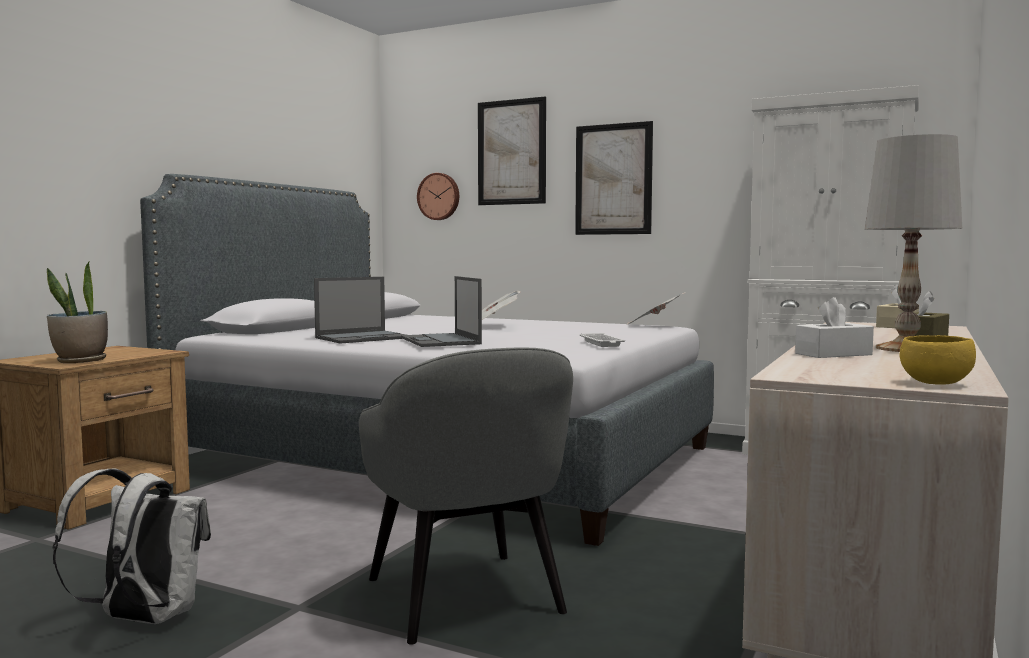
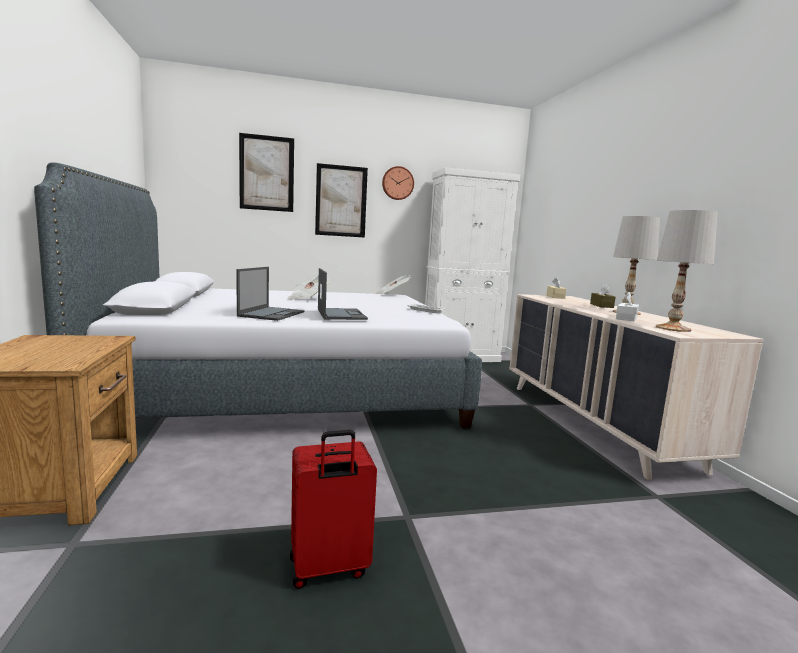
camera: 40 degrees left, 5 degrees up
(80, 361) = (66, 358): potted plant -> none
(143, 619) = (329, 568): white backpack -> red suitcase
(439, 196) = (204, 198): wall clock -> wall clock (397, 183)
(441, 341) = (340, 314): laptop -> laptop turned 135 degrees counterclockwise
(465, 598) = (473, 477): grey armchair -> none
(842, 370) = (673, 328): none -> white table lamp
(933, 383) = (724, 333): yellow bowl -> none

